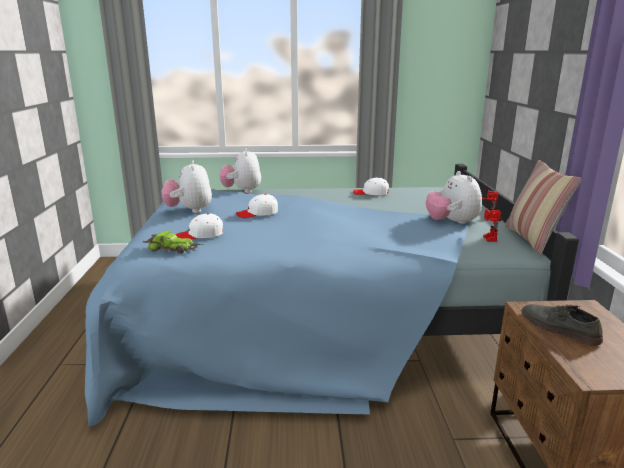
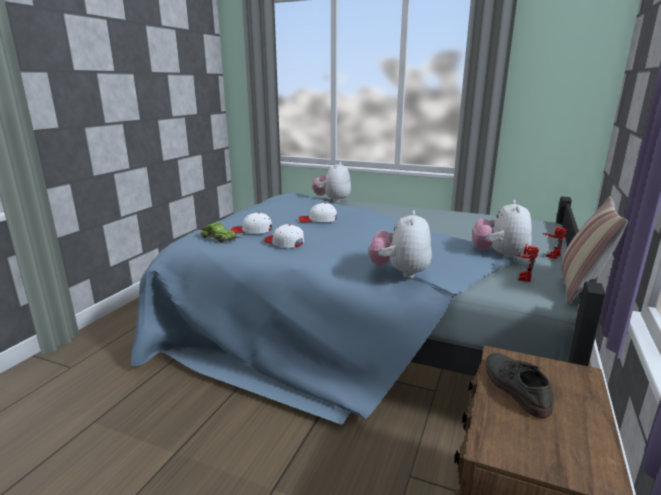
camera: 25 degrees right, 0 degrees up
(189, 210) = (268, 210): plush toy -> plush toy (400, 272)
(371, 193) = (449, 216): white cap -> white cap (284, 243)

